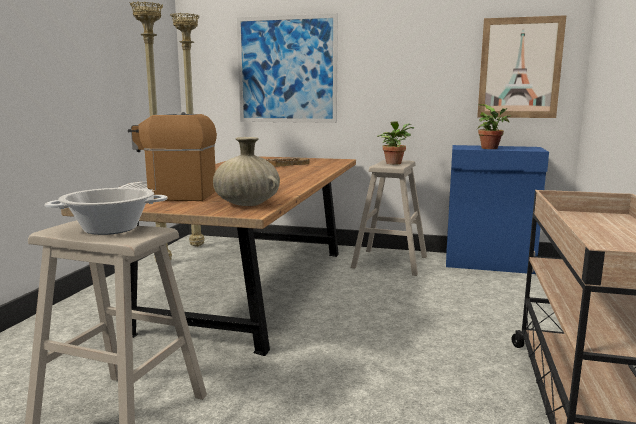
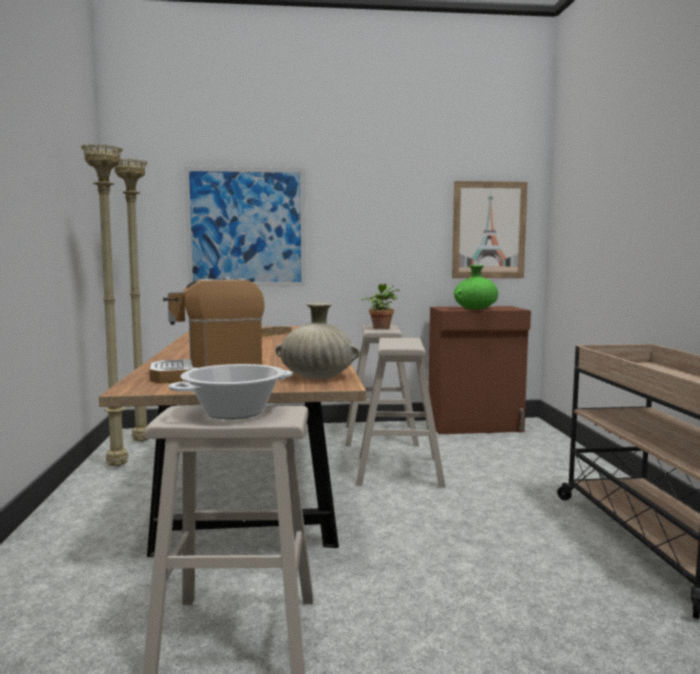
camera: 20 degrees left, 5 degrees down
(378, 296) = (399, 471): none -> beige stool
(489, 264) = (476, 426): blue cabinet -> brown cabinet
(491, 148) = (475, 309): potted plant -> green vase

